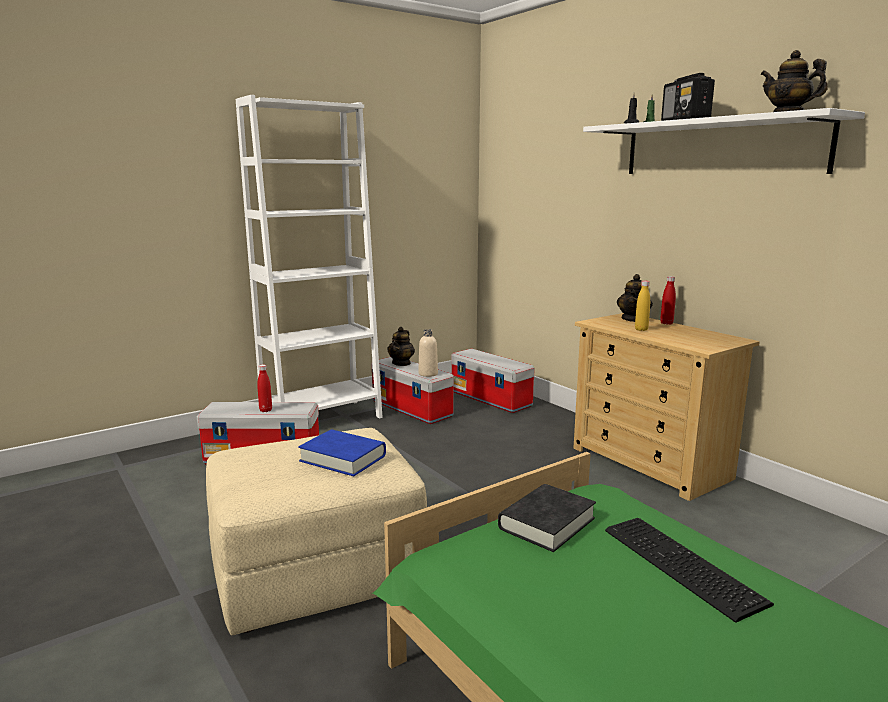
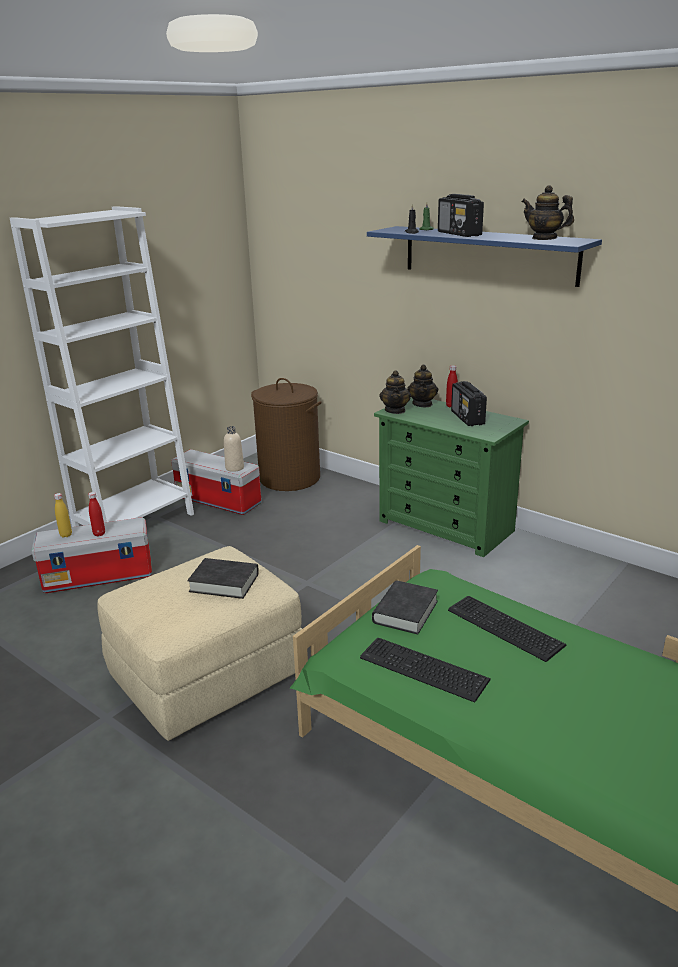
camera: 15 degrees left, 10 degrees up
(343, 458) = (224, 583): blue book -> black book
(401, 363) = (202, 458): teapot -> teapot (395, 410)
(491, 399) = (290, 478): storage box -> brown laundry basket
(544, 598) = (424, 670): none -> keyboard
(641, 329) = (433, 417): yellow bottle -> yellow bottle (66, 535)
(650, 463) = (446, 526): beige dresser -> green dresser
(682, 333) = (467, 418): none -> radio
(720, 148) = (489, 254): white shelf -> blue shelf

